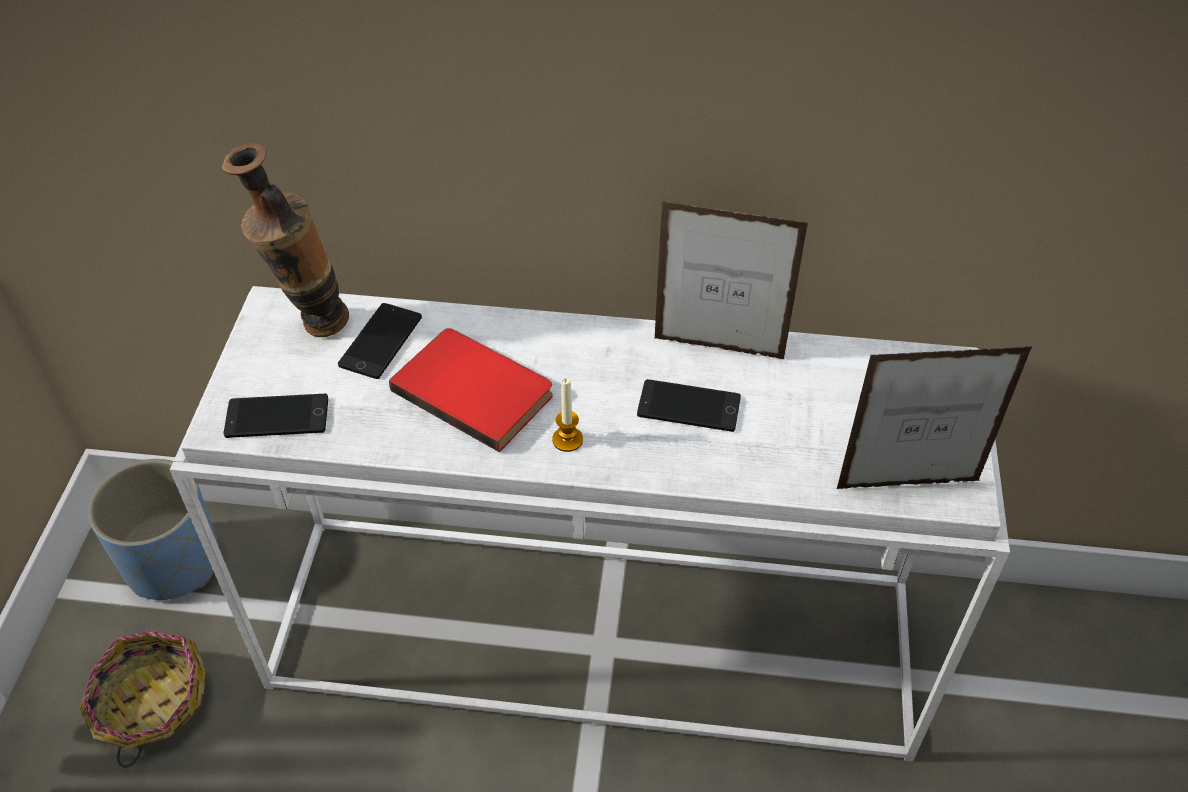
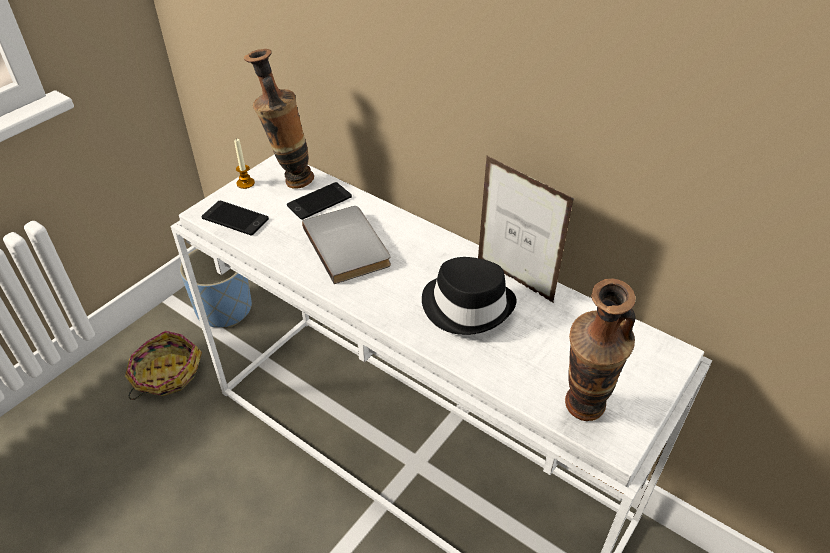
camera: 30 degrees right, 5 degrees down
(476, 389) = (349, 246): red book -> grey book
(567, 440) = (378, 294): candle -> candle (245, 183)
(688, 406) = (467, 305): phone -> black hat
(908, 484) = (580, 416): picture frame -> vase

